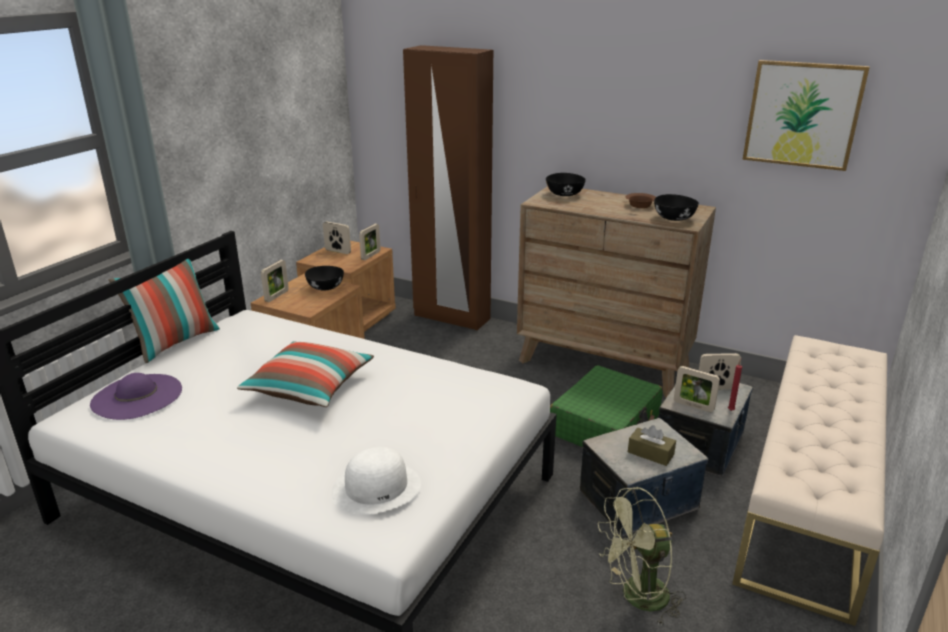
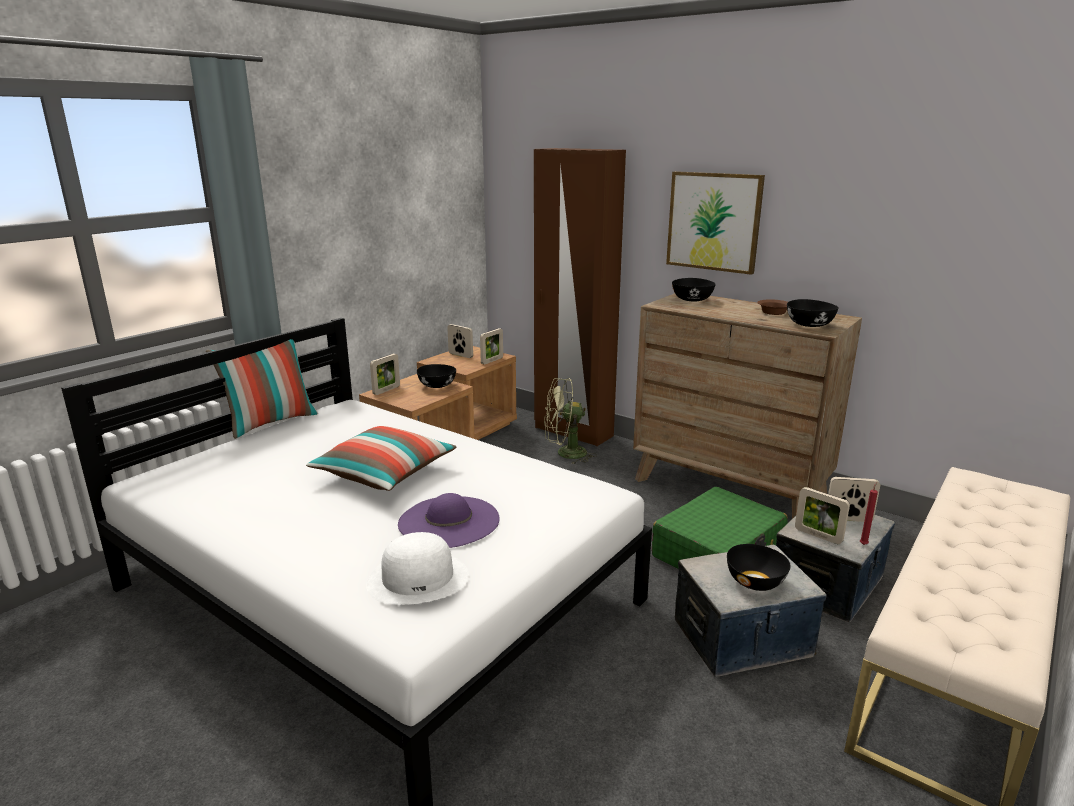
camera: 10 degrees right, 5 degrees down
(137, 396) = (213, 467): purple hat -> purple hat (449, 521)
(636, 598) = (719, 751): green fan -> green fan (565, 454)
(650, 453) = (756, 582): brown tissue box -> black bowl
(802, 114) = (967, 211): picture -> picture (714, 221)

